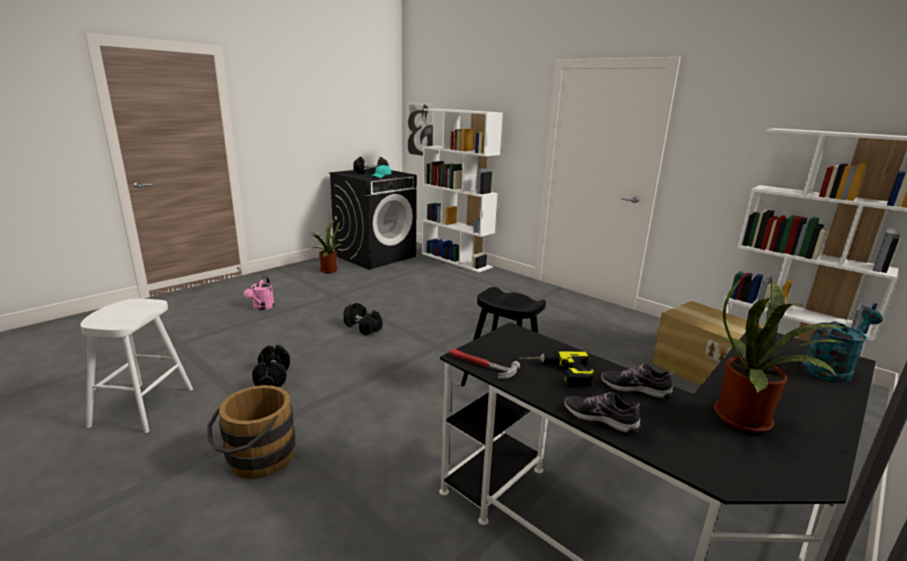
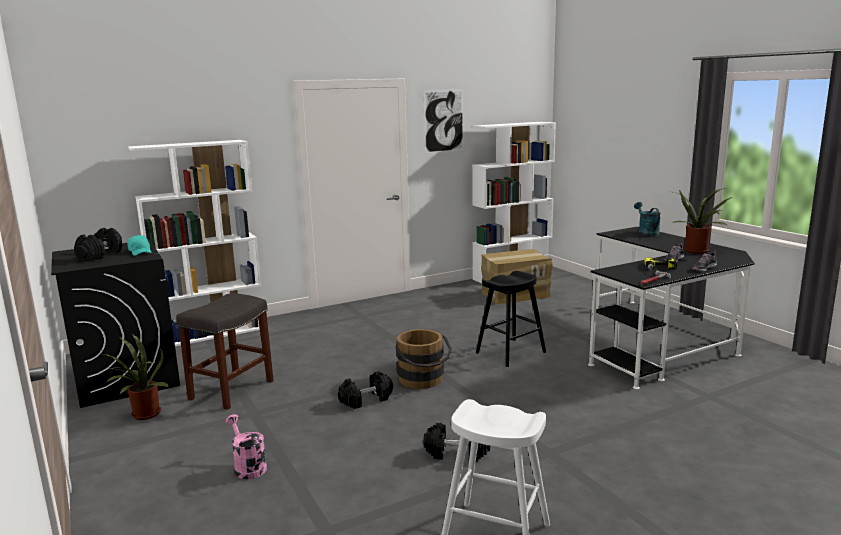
camera: 70 degrees left, 5 degrees down
(255, 460) = (599, 458): brown bucket -> brown bucket (423, 381)
(262, 307) = (247, 466): pink watering can -> pink watering can turned 150 degrees counterclockwise
(368, 283) = (232, 389): none -> grey stool
(420, 130) = (82, 181): picture -> picture (444, 121)

